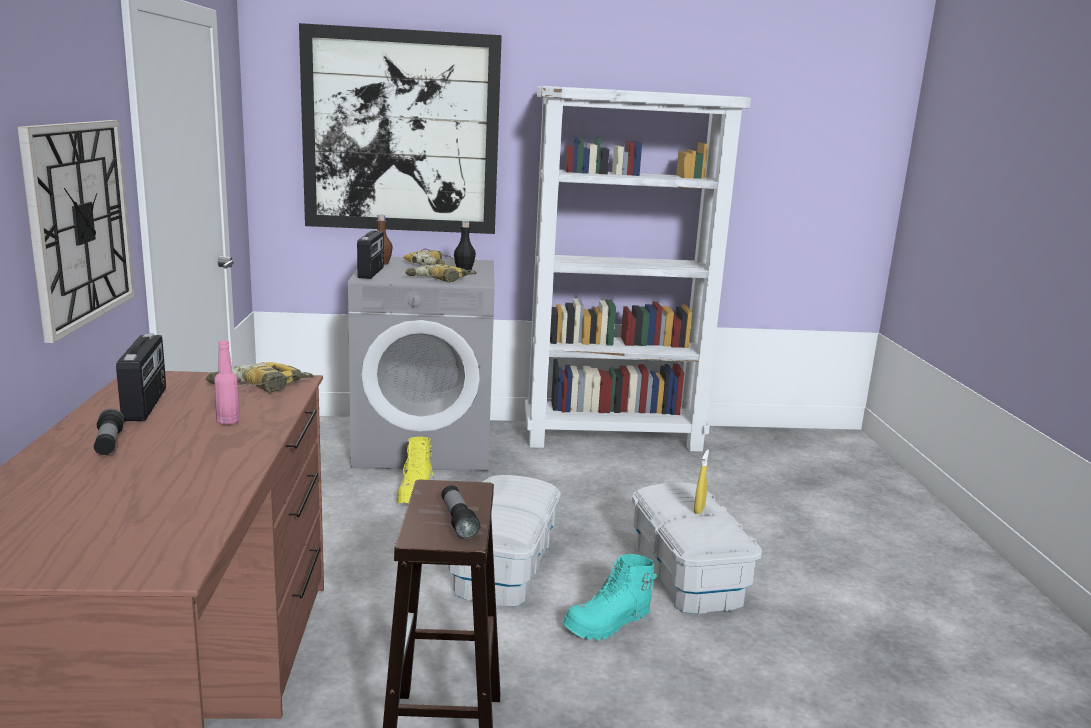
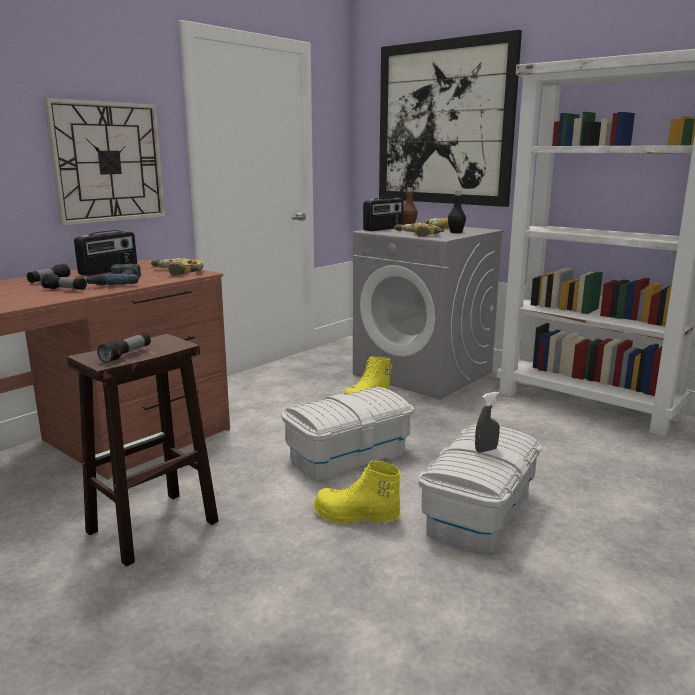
camera: 45 degrees right, 0 degrees up
(198, 453) = (65, 289): none -> flashlight
(228, 421) = (116, 282): pink bottle -> power drill
(608, 624) = (356, 516): turquoise boot -> yellow boot
(699, 509) = (486, 450): yellow spray bottle -> grey spray bottle

